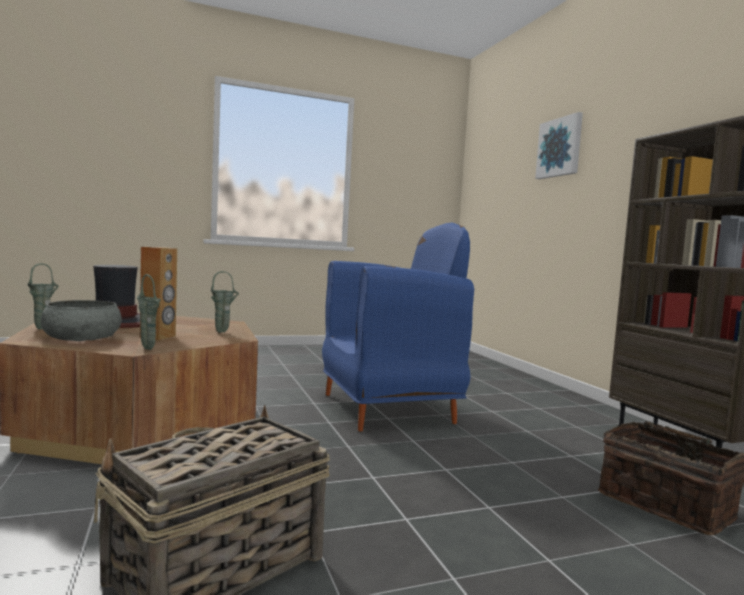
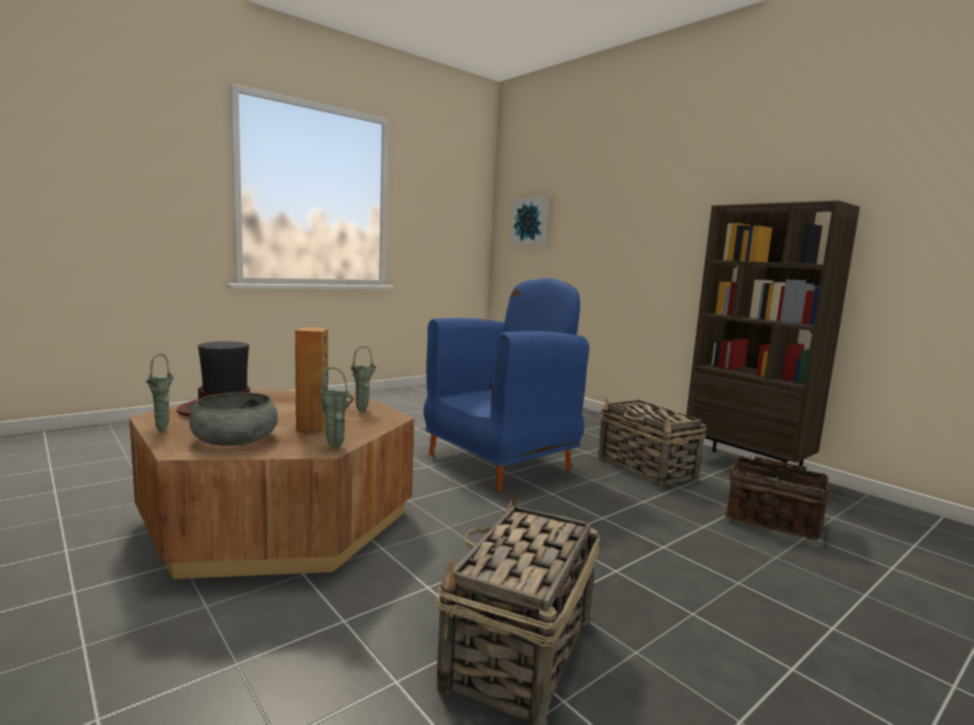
camera: 20 degrees left, 5 degrees up
(548, 434) = (646, 469): none -> basket
(559, 147) = (612, 193): picture -> picture (531, 221)

